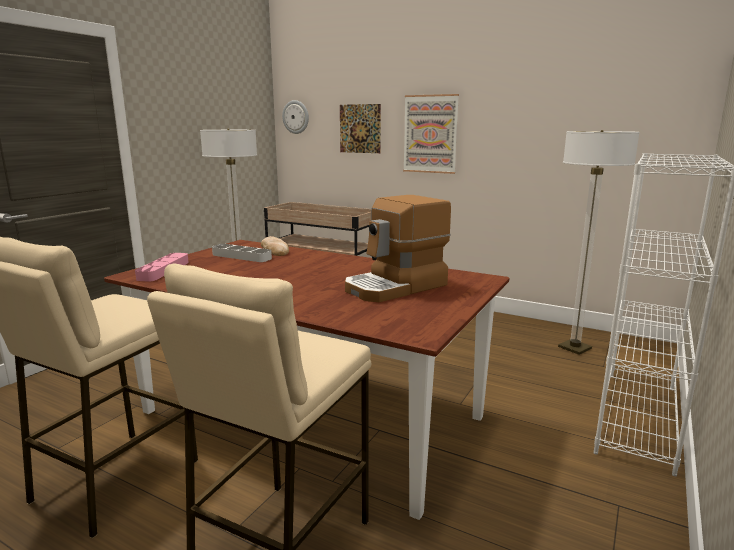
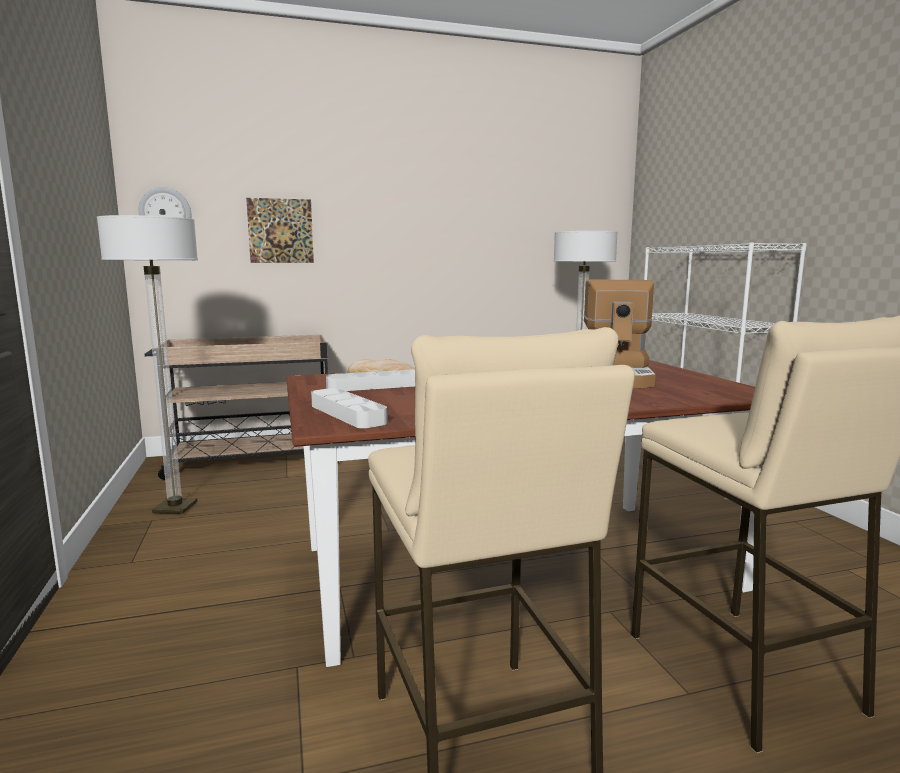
camera: 45 degrees left, 5 degrees down
(163, 270) = (347, 414): pink tray -> grey tray
(430, 134) = (380, 238): picture -> none

